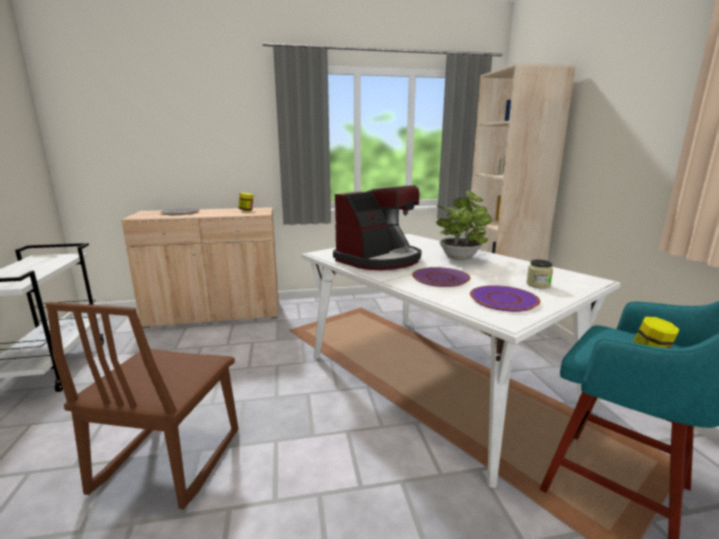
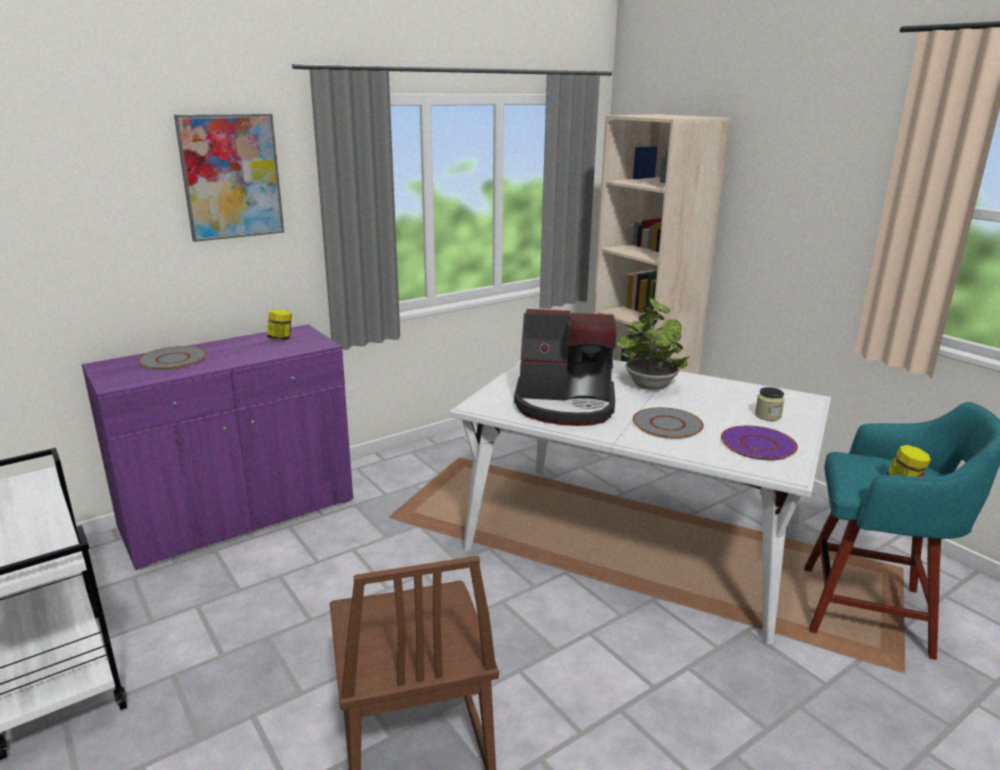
camera: 25 degrees left, 5 degrees up
(215, 314) = (240, 515): beige cabinet -> purple cabinet
(228, 112) = (231, 177): none -> picture
(379, 259) = (565, 405): coffee machine -> coffee machine turned 75 degrees clockwise
(440, 278) = (667, 424): purple plate -> grey plate

